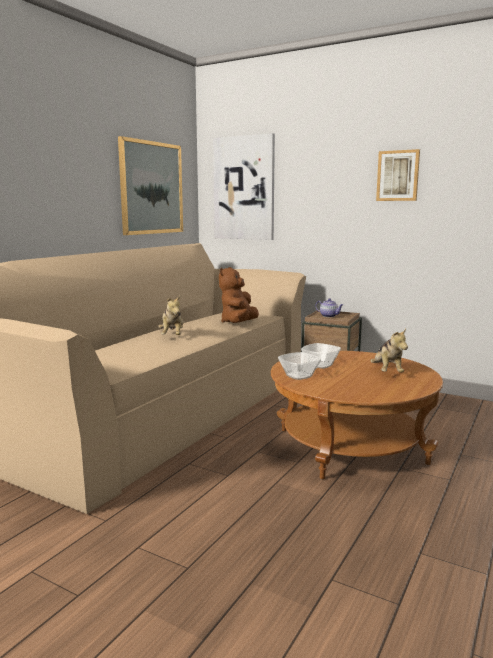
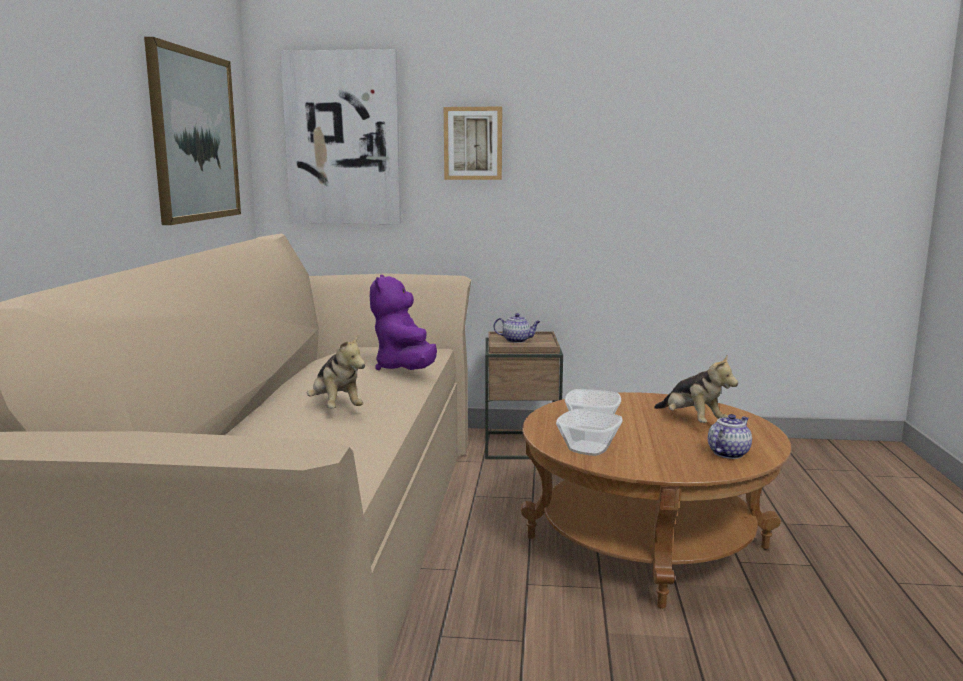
camera: 25 degrees left, 0 degrees up
(238, 323) = (405, 369): brown plush toy -> purple plush toy
(382, 390) = (728, 453): none -> teapot
(398, 176) = (602, 124): picture -> picture (473, 143)

